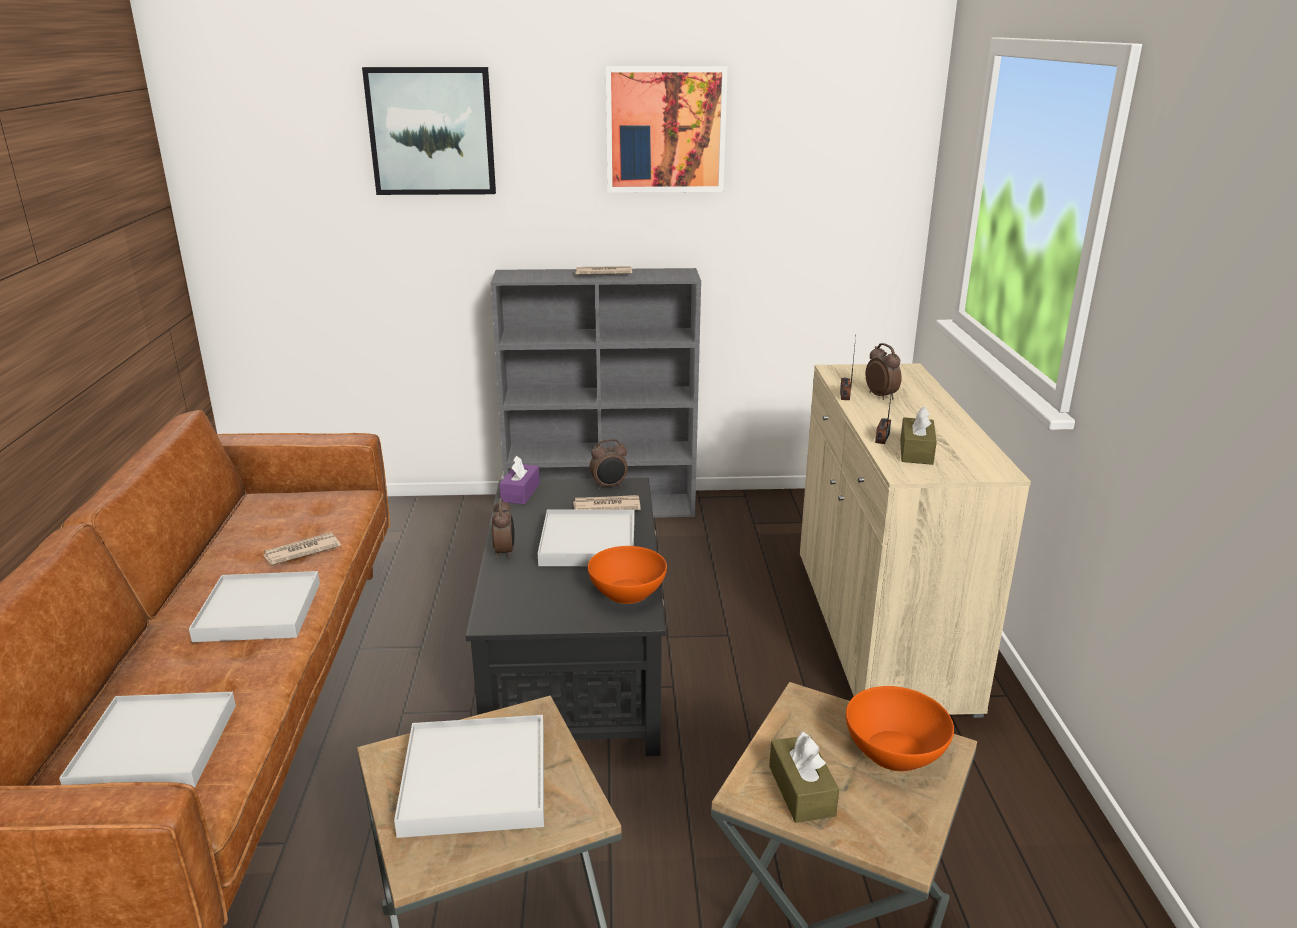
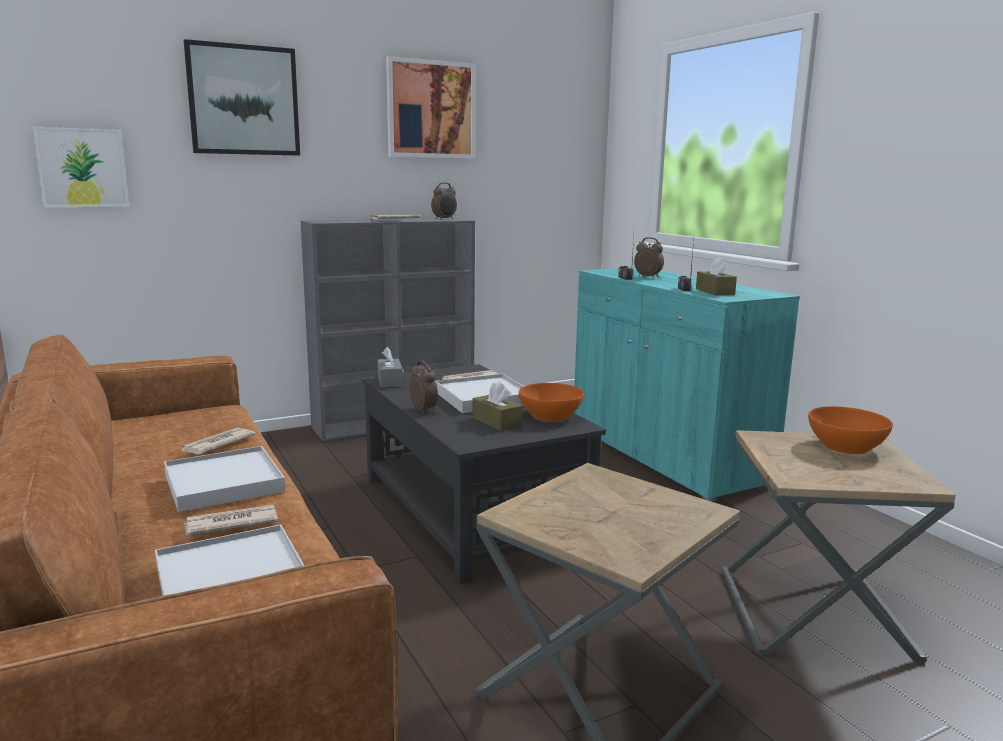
camera: 25 degrees left, 10 degrees down
(217, 670) = (230, 523): none -> newspaper
(268, 212) = (82, 168): none -> picture
(475, 781) = (603, 511): white tray -> none
(520, 492) = (390, 381): purple tissue box -> grey tissue box
(609, 486) = (456, 370): alarm clock -> alarm clock (444, 219)
(801, 791) = (823, 472): brown tissue box -> brown tissue box (496, 422)
(879, 628) = (664, 455): beige cabinet -> turquoise cabinet

